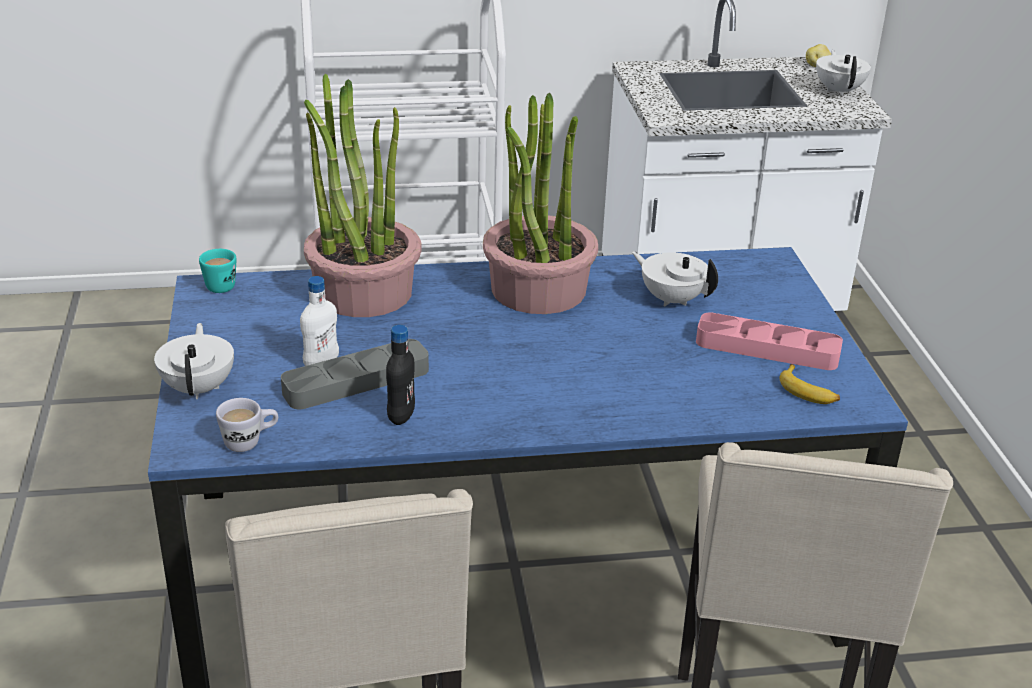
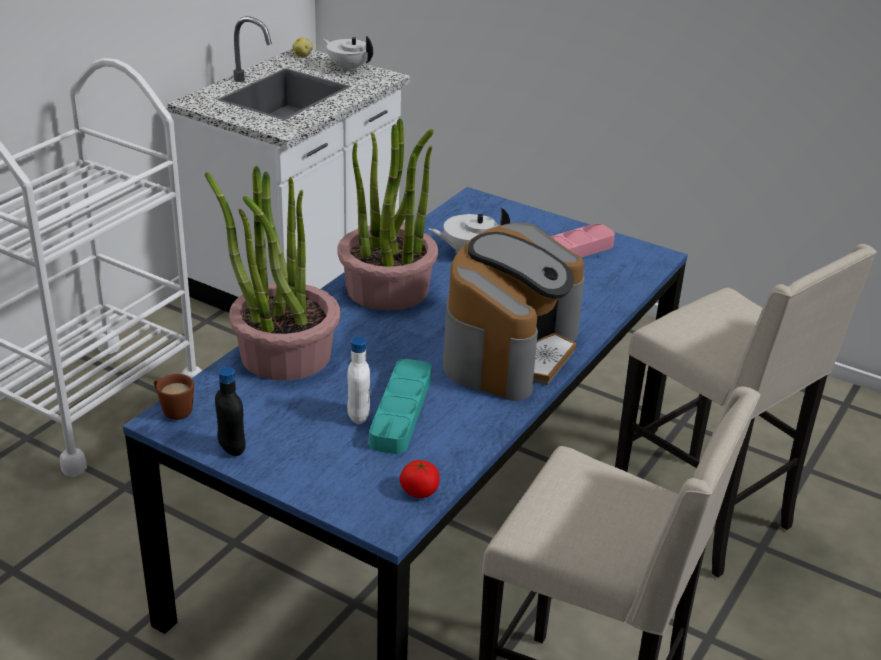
camera: 50 degrees left, 0 degrees up
(199, 387) = (313, 484): white teapot -> none
(222, 284) = (173, 410): turquoise mug -> brown mug
(250, 442) = (419, 491): white mug -> tomato
(356, 381) = (401, 411): grey tray -> turquoise tray
(401, 416) = (469, 413): black bottle -> black bottle (232, 448)
(535, 393) = (509, 351): none -> coffee machine
(808, 391) = (624, 265): banana -> none

